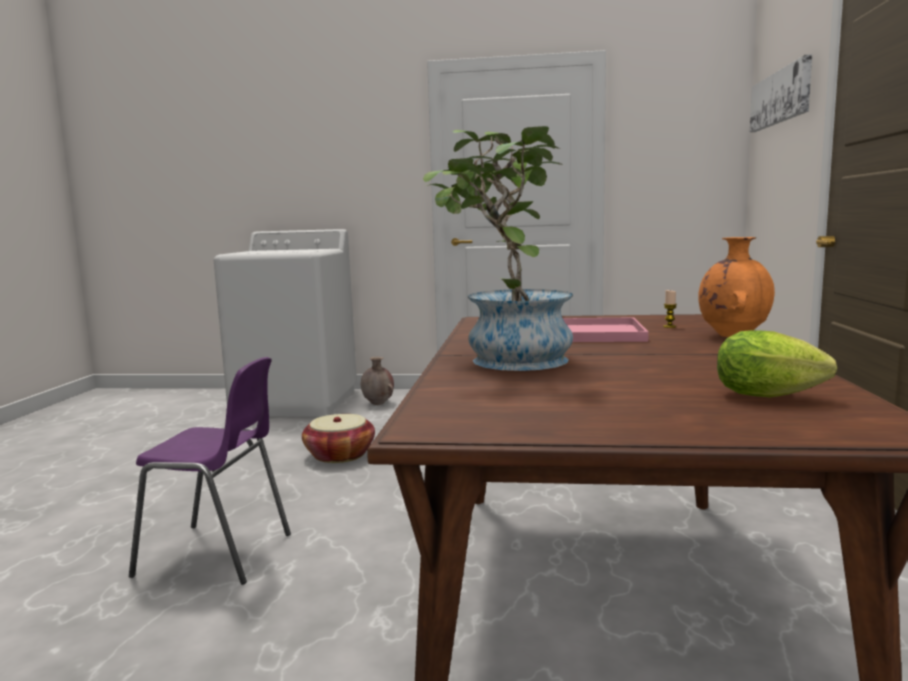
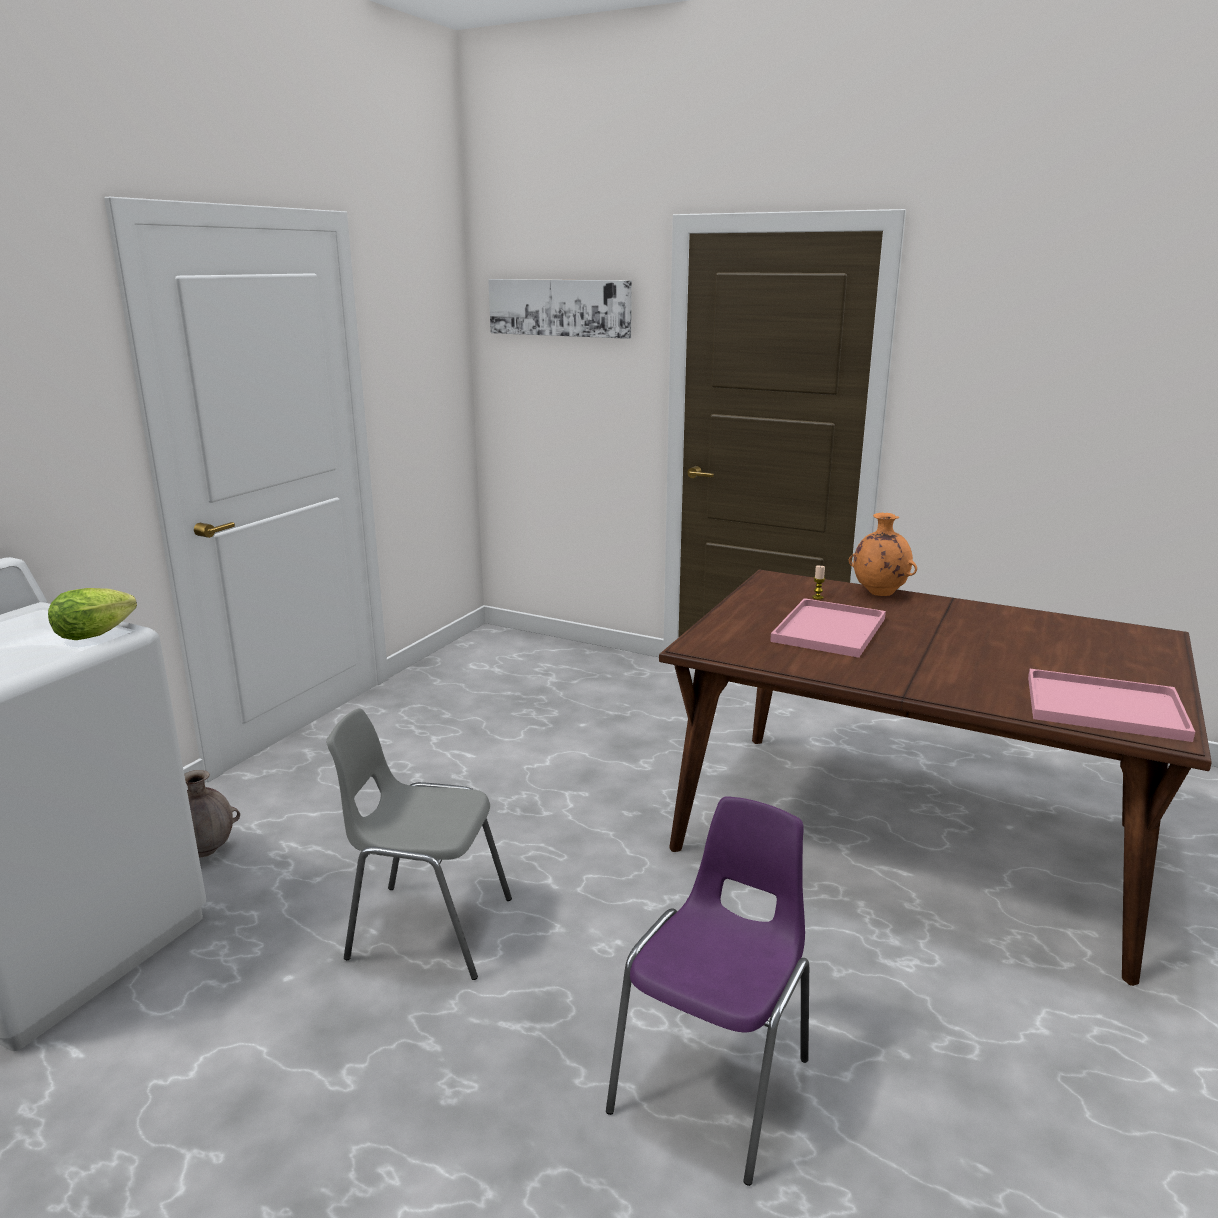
camera: 70 degrees left, 10 degrees up
(340, 455) = (426, 928): basket -> grey chair
(489, 403) = (1101, 707): none -> pink tray
(504, 359) = (939, 676): potted plant -> none
(773, 396) = (1083, 635): lettuce -> lettuce (99, 633)

